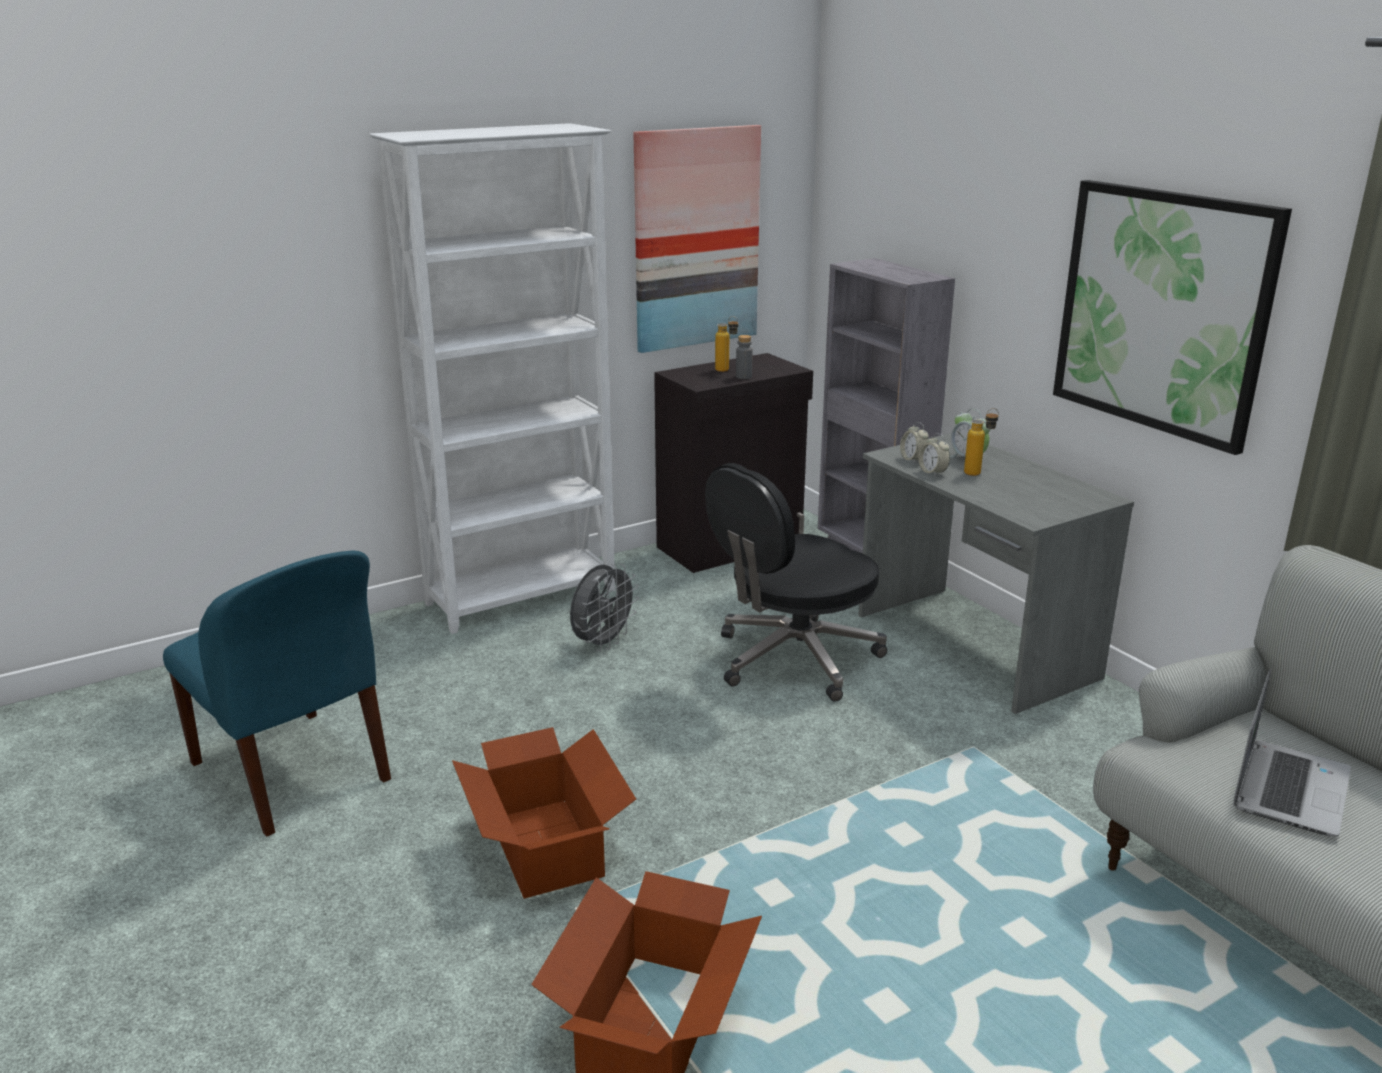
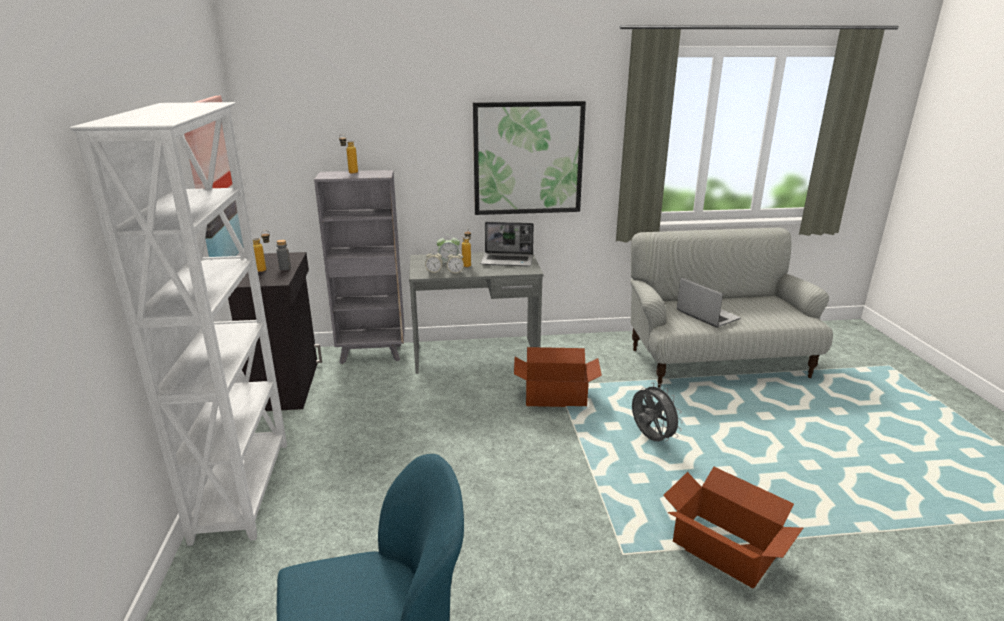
camera: 65 degrees left, 0 degrees up
(547, 846) = (558, 552): cardboard box -> cardboard box (555, 396)
(603, 643) = (350, 469): grey fan -> grey fan (650, 438)
(793, 659) = (439, 406): black office chair -> none
(896, 267) = (350, 172): none -> bottle
(1046, 494) = (508, 261): none -> laptop

